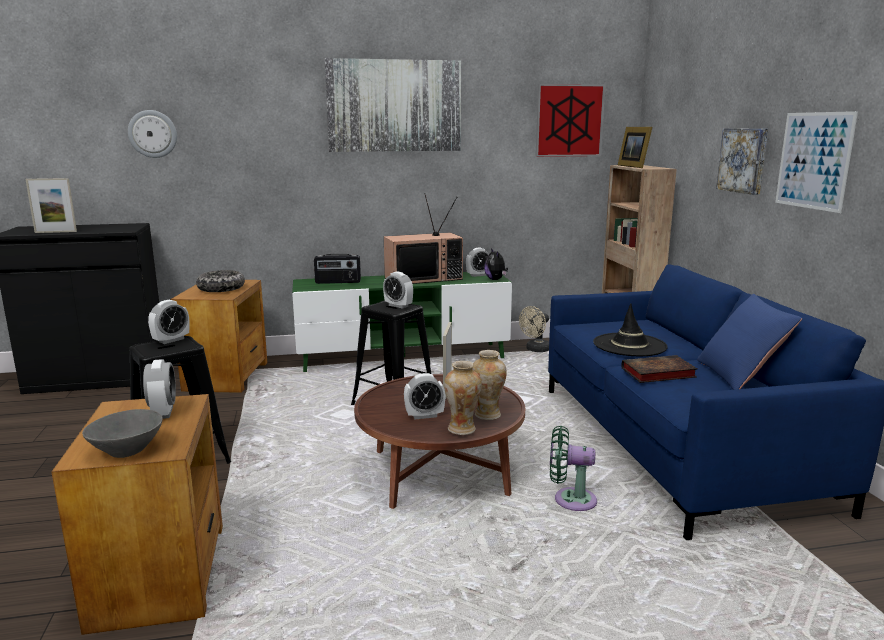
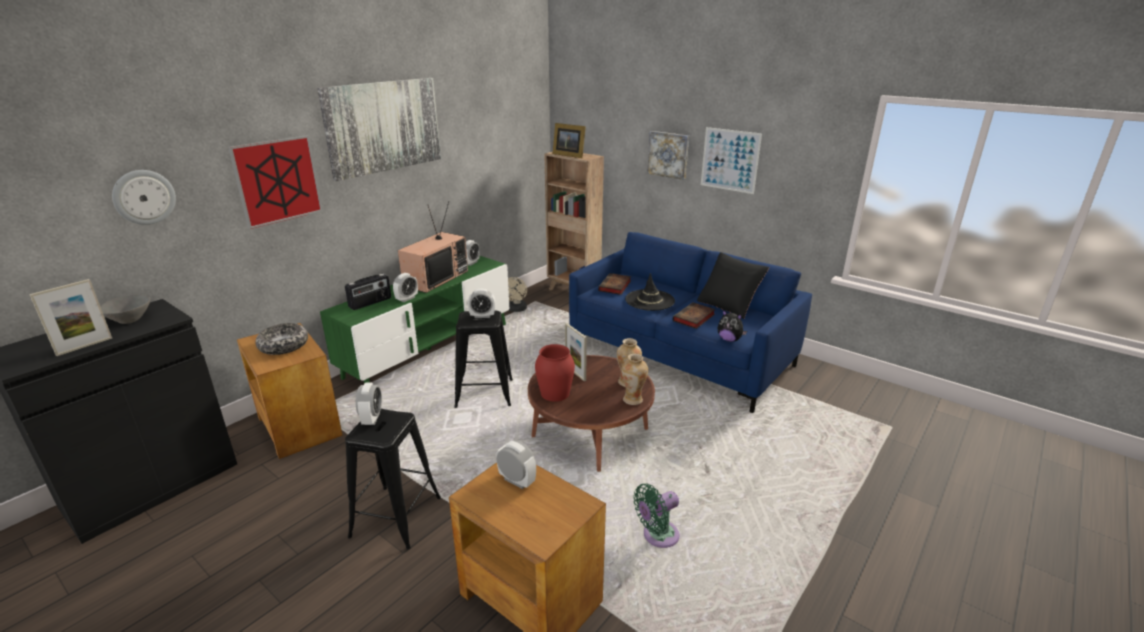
camera: 40 degrees left, 10 degrees up
(126, 451) = (559, 519): grey bowl -> grey bowl (129, 320)
(395, 397) = (555, 393): none -> red vase
(424, 416) = (595, 399): alarm clock -> alarm clock (407, 299)
(496, 279) = (492, 264): plush toy -> plush toy (729, 339)
(569, 120) = (509, 119): picture -> picture (278, 181)
(570, 500) = (678, 416): green fan -> green fan (657, 536)
(609, 325) = (615, 286): none -> book
(740, 375) = (729, 305): blue pillow -> black pillow

